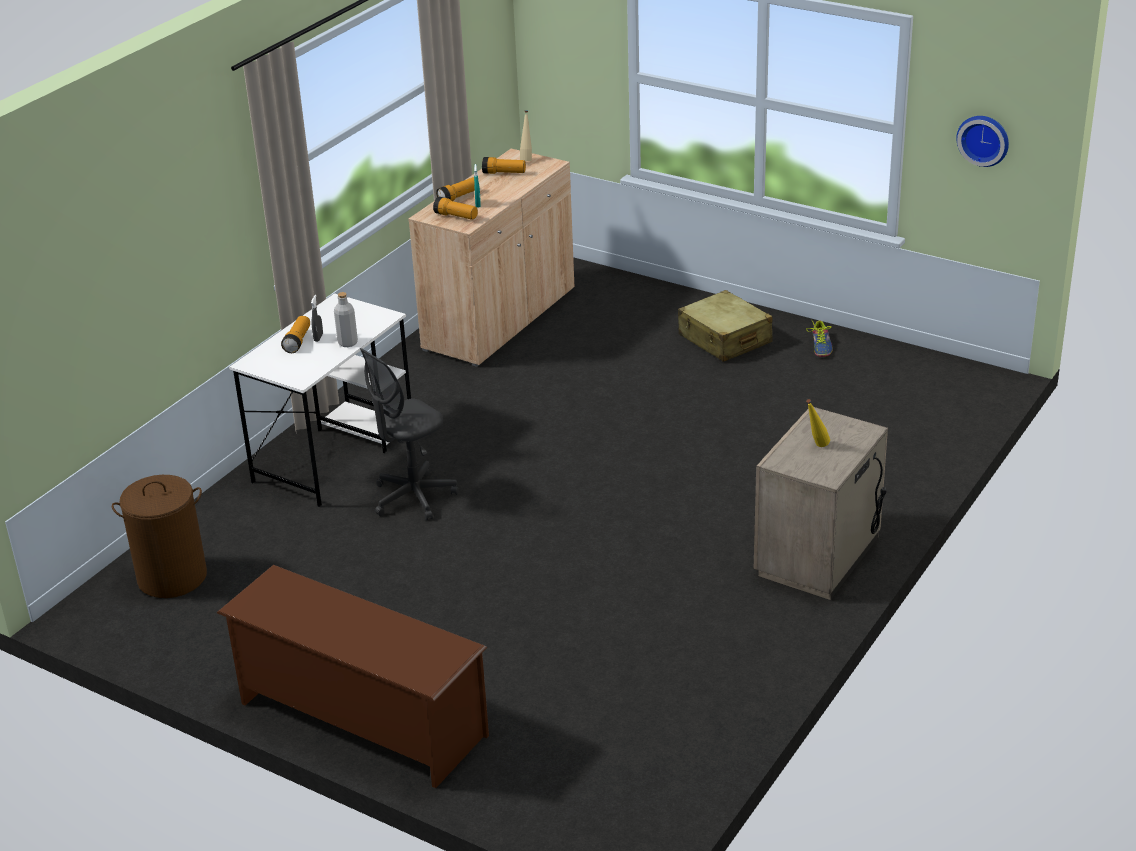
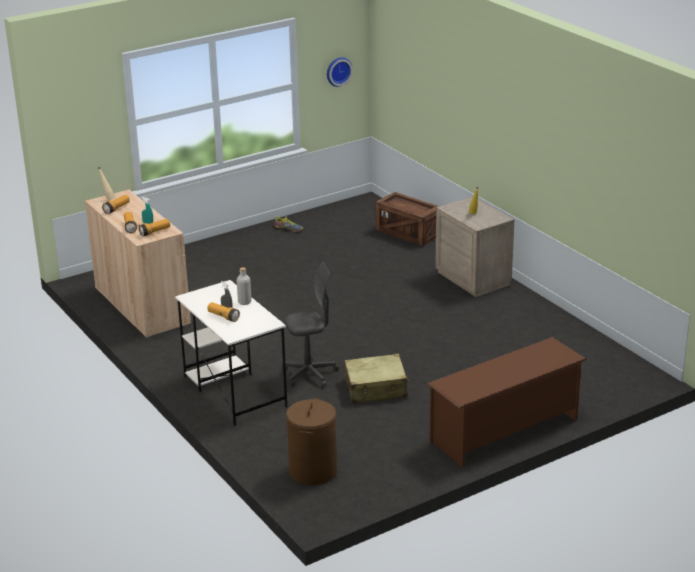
camera: 65 degrees left, 5 degrees down
(413, 497) = (309, 374): grey office chair -> grey office chair turned 90 degrees counterclockwise
(725, 339) = (250, 250): beige suitcase -> beige suitcase (376, 388)
(915, 449) = (408, 233): none -> crate

